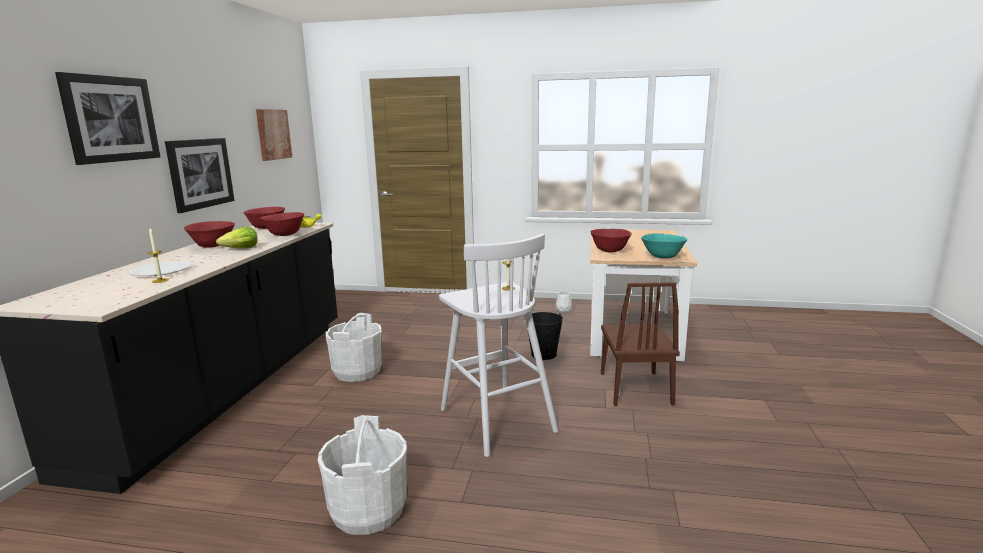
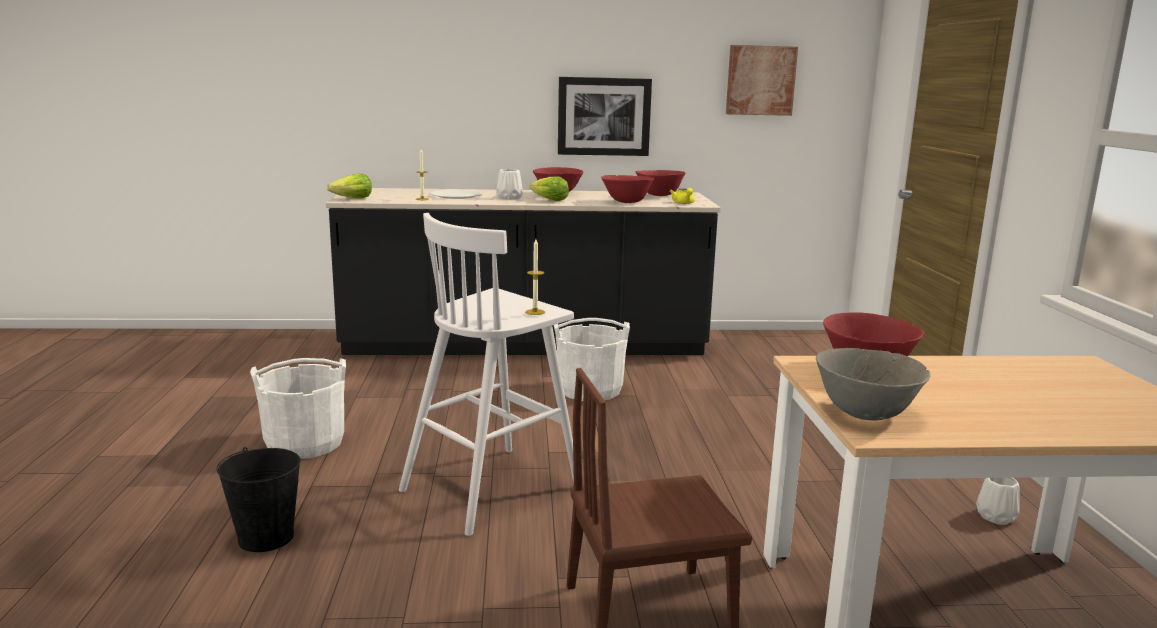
camera: 75 degrees right, 0 degrees up
(101, 305) = (352, 199): none -> lettuce
(110, 119) = (497, 51): picture -> none
(208, 257) = (510, 198): none -> white vase
(543, 354) = (737, 508): black bucket -> black bucket (266, 537)
(662, 257) = (864, 413): turquoise bowl -> grey bowl

